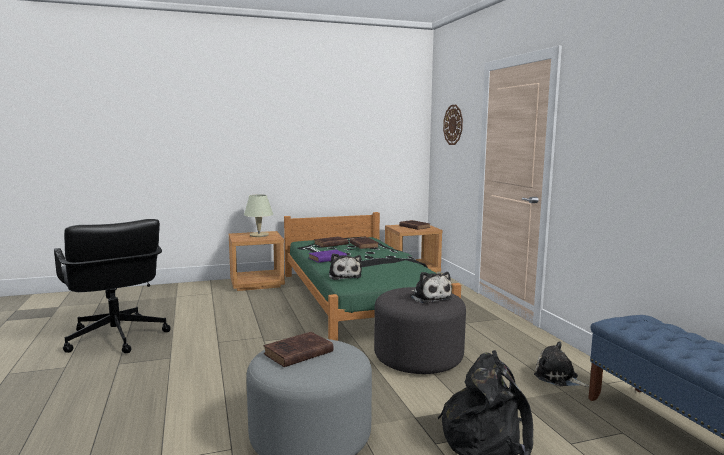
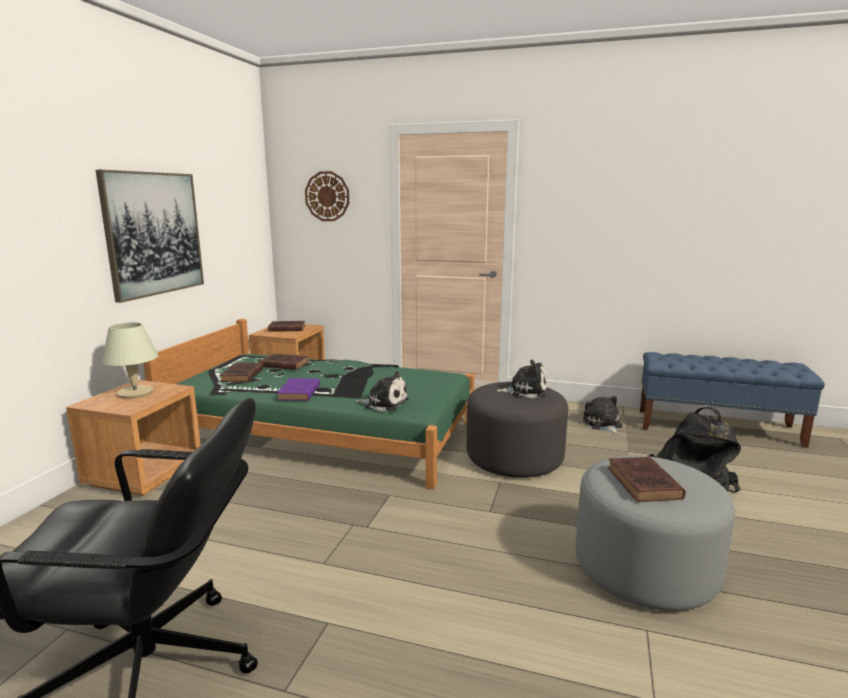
camera: 55 degrees left, 5 degrees up
(309, 146) = (154, 233): none -> picture
(558, 377) = (603, 424): plush toy -> plush toy turned 90 degrees clockwise

